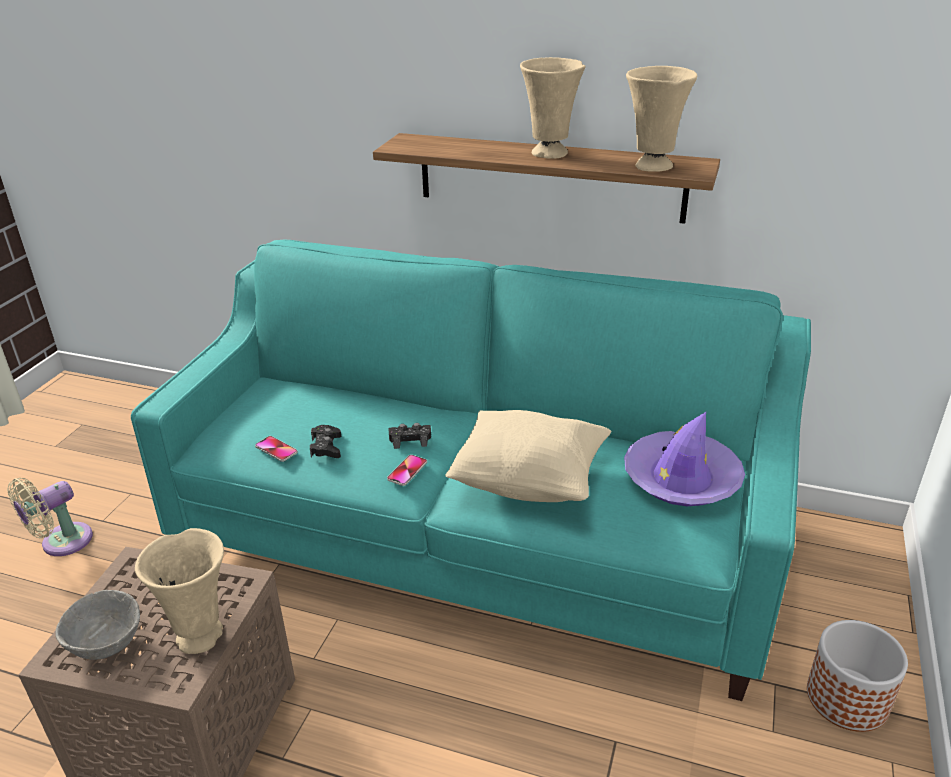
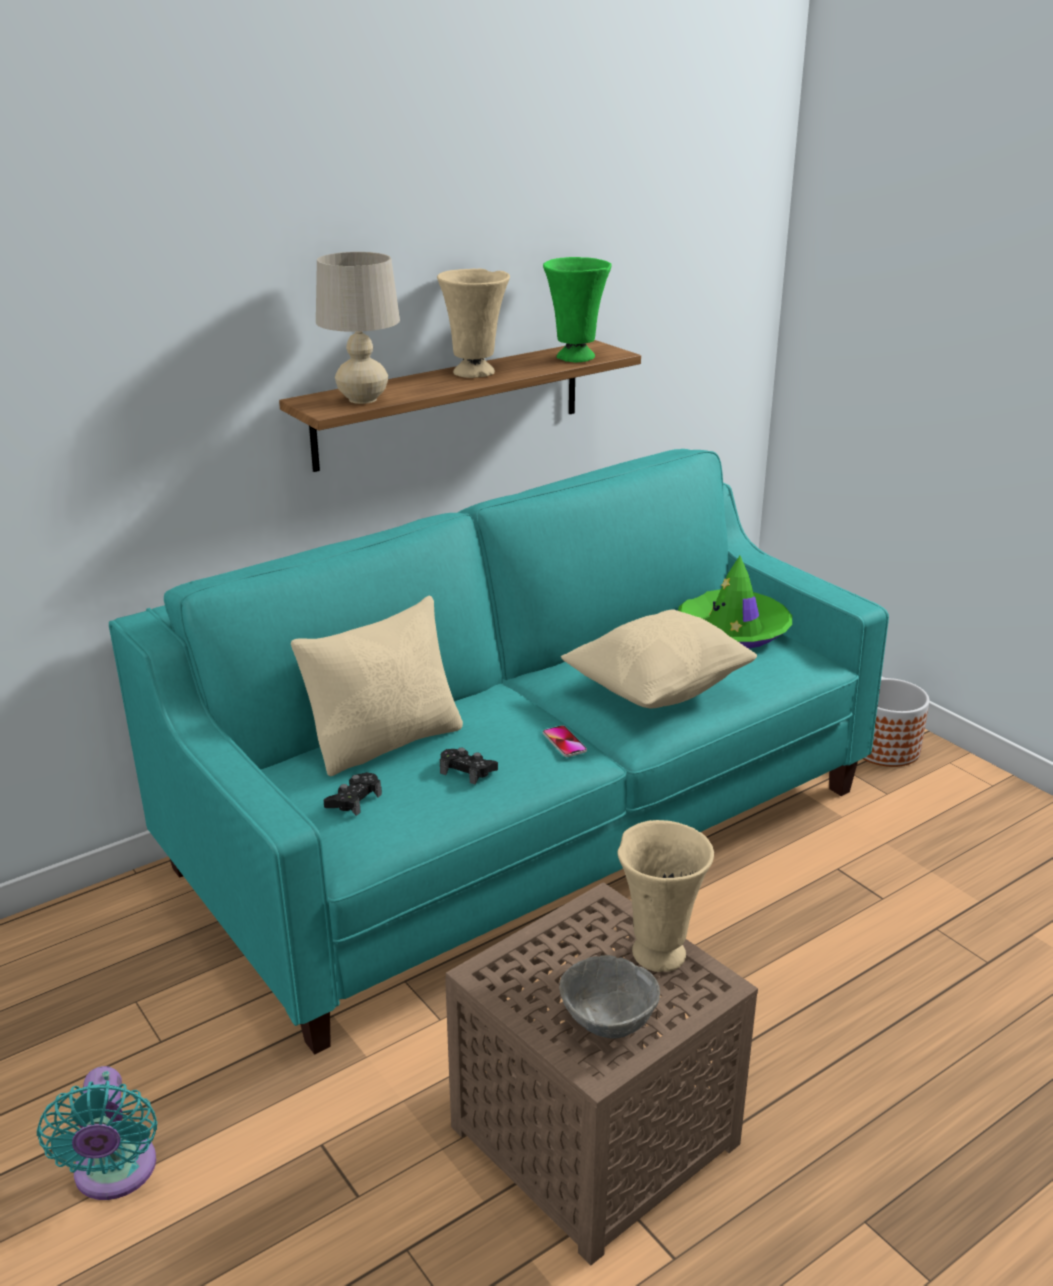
camera: 55 degrees left, 5 degrees down
(62, 542) = (114, 1174): beige fan -> turquoise fan
(276, 449) = (430, 801): phone -> none
(334, 403) = (386, 742): none -> beige pillow
(410, 439) = (516, 722): black game controller -> black game controller (354, 800)
(433, 147) = (362, 399): none -> beige table lamp
(652, 167) = (575, 358): beige vase -> green vase
(681, 479) = (733, 630): purple hat -> green hat

